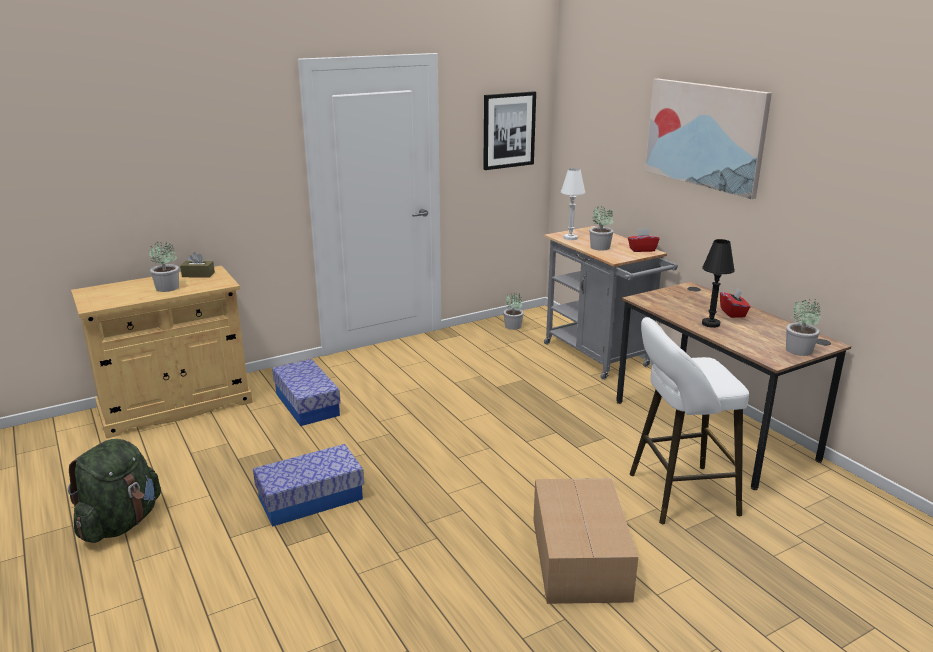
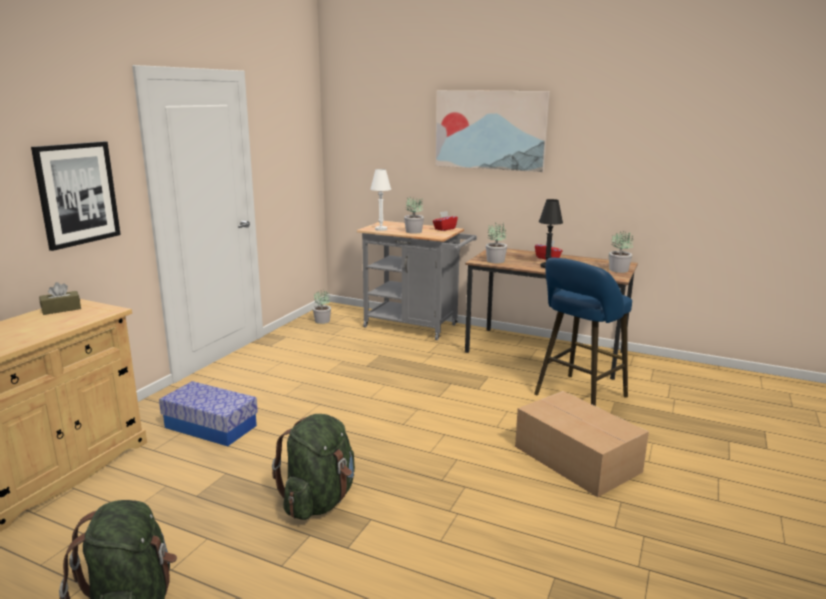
camera: 35 degrees left, 5 degrees down
(168, 287) = (43, 326): potted plant -> potted plant (495, 261)
(311, 499) = (319, 500): storage box -> green backpack
(508, 130) = (296, 145): picture -> picture (77, 194)
(676, 495) = (577, 397): white stool -> blue stool

